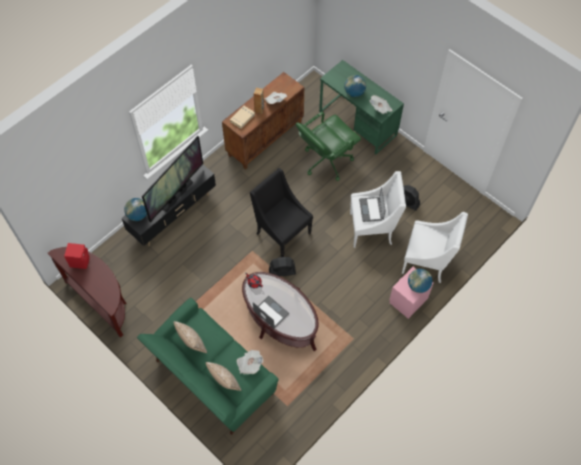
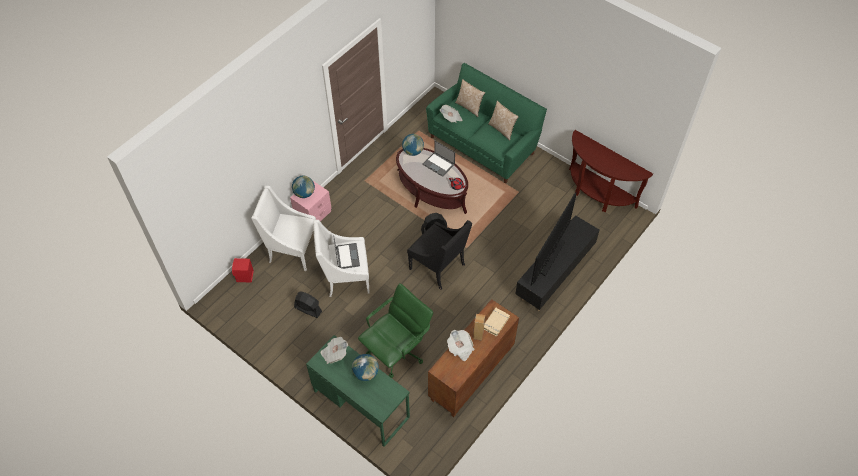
camera: 175 degrees right, 5 degrees down
(80, 261) = (619, 168): red speaker -> red speaker (244, 277)
(138, 215) = (584, 233): globe -> globe (413, 151)

